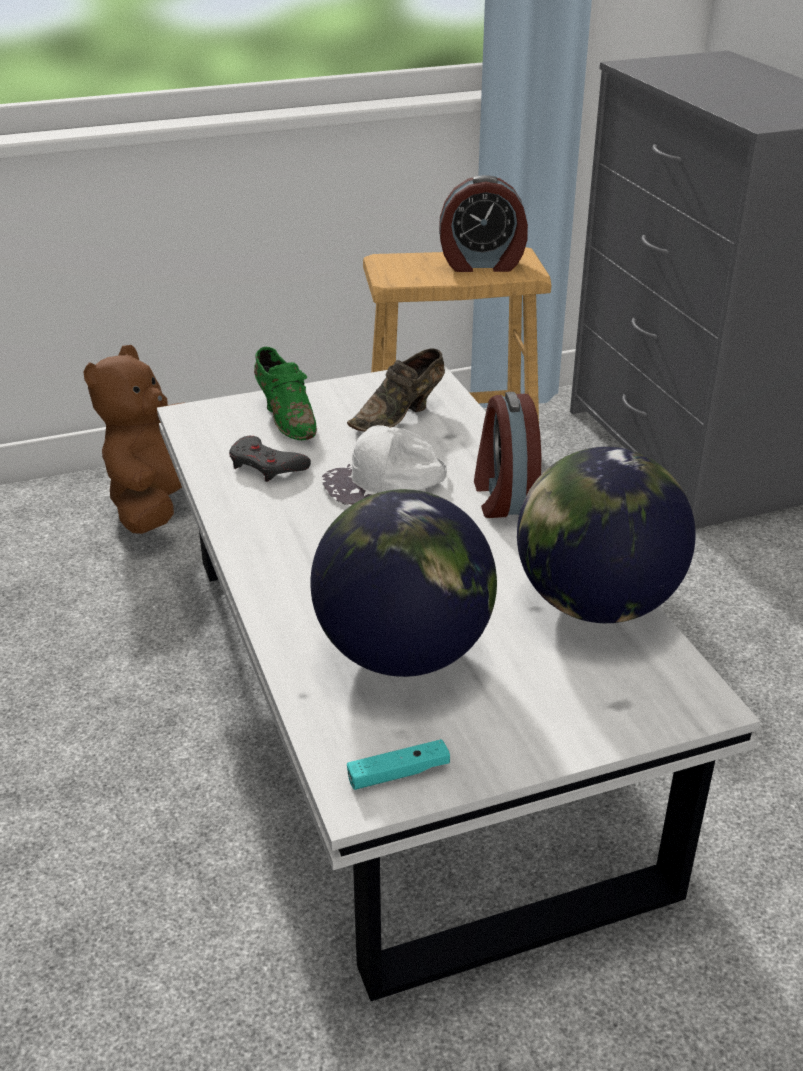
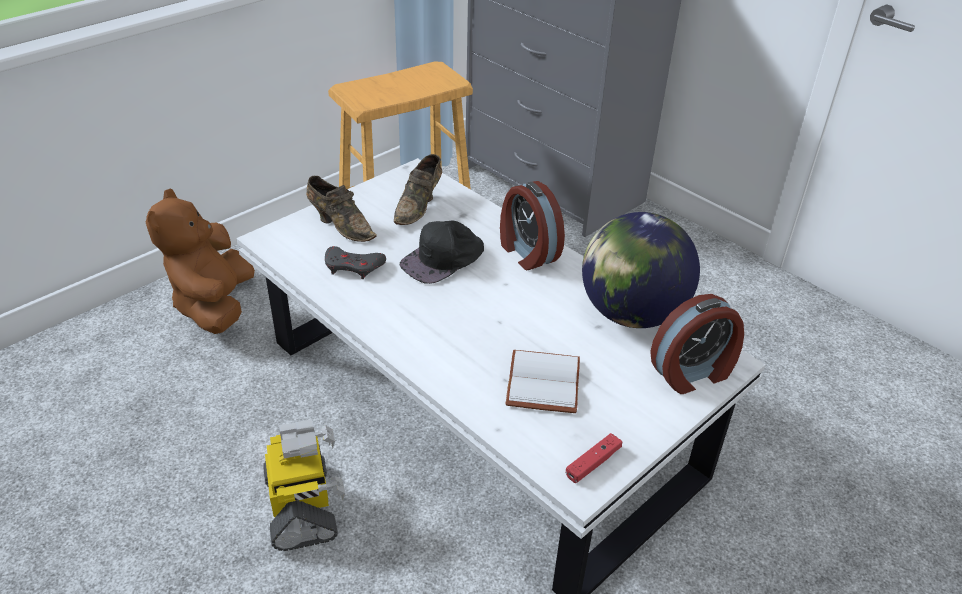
camera: 25 degrees left, 5 degrees up
(116, 759) = (303, 507): none -> toy robot
(286, 417) = (341, 225): green shoe -> brown shoe
(384, 482) = (443, 259): white cap -> black cap
(398, 773) = (593, 463): turquoise game controller -> red game controller
(403, 654) = (541, 381): globe -> white book
(481, 264) = (418, 80): alarm clock -> alarm clock (693, 373)

